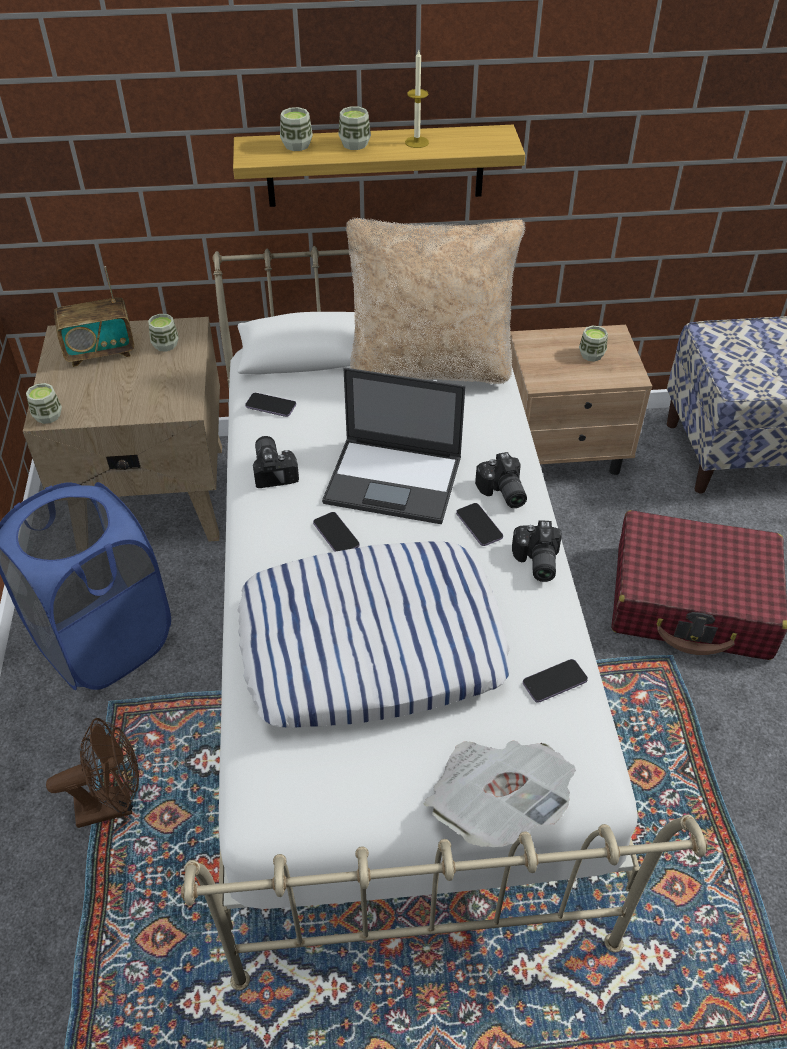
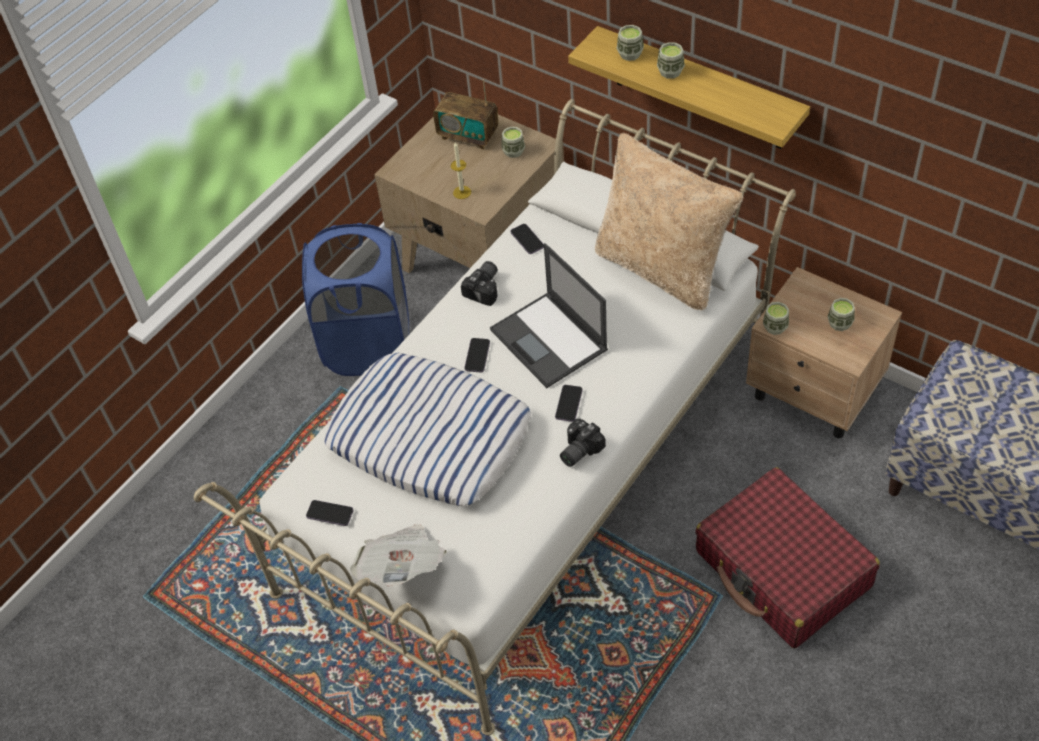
camera: 45 degrees right, 5 degrees up
(48, 416) = (397, 170): cup -> cup (775, 327)
(113, 804) = (293, 451): brown fan -> none
(416, 142) = (716, 90): candle -> candle (462, 192)
(502, 493) = (608, 391): camera -> none
(554, 682) = (506, 528): phone -> phone (330, 514)

